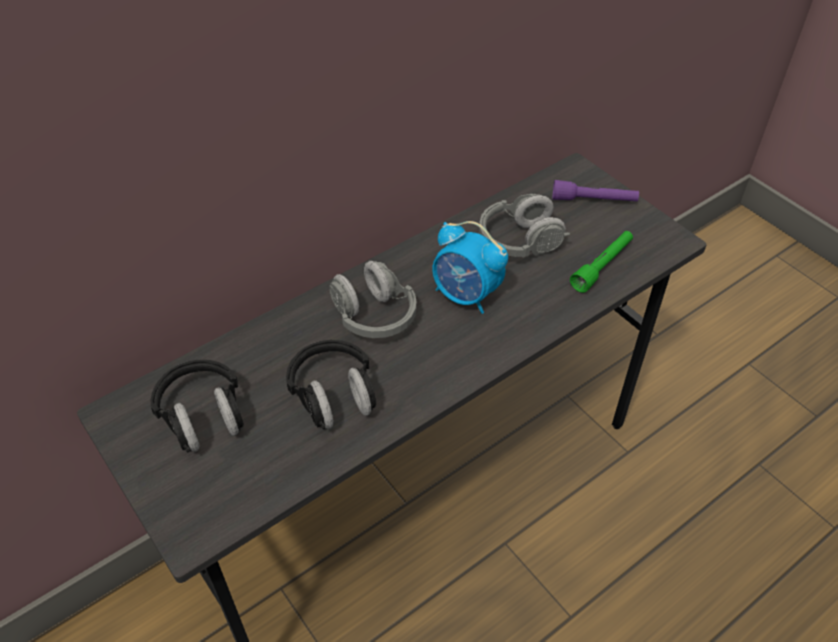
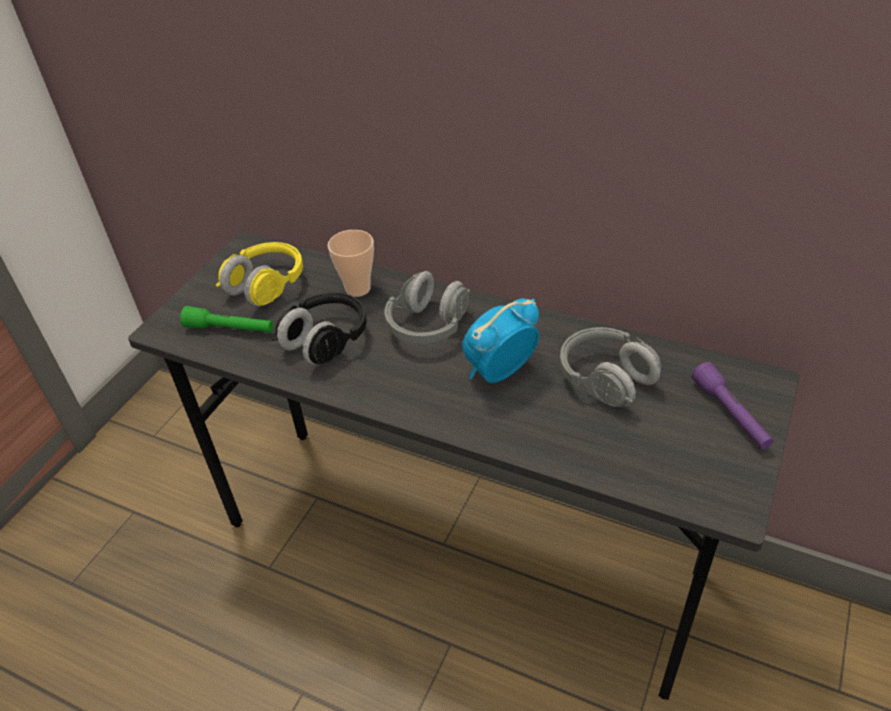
camera: 65 degrees right, 5 degrees down
(203, 417) = (266, 286): black headphones -> yellow headphones
(276, 345) = (358, 289): none -> cup
(466, 295) = (499, 372): alarm clock -> alarm clock turned 45 degrees clockwise
(602, 266) = (629, 457): green flashlight -> green flashlight (230, 329)

